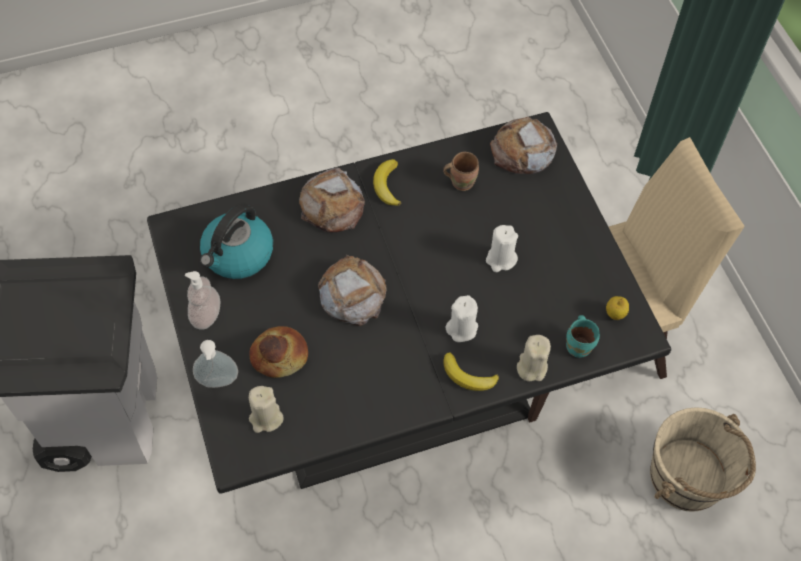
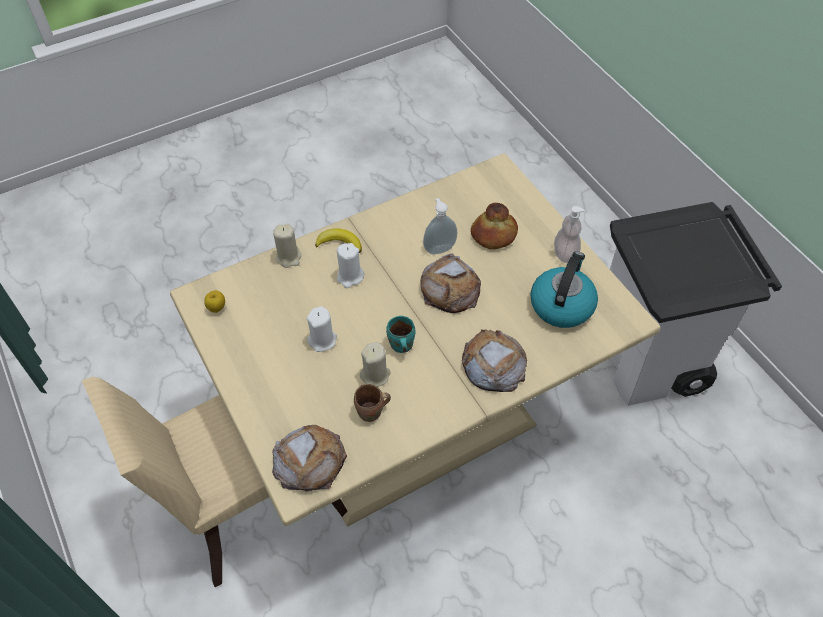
camera: 170 degrees right, 5 degrees down
(218, 383) = (532, 210): soap dispenser -> soap dispenser (439, 248)
(266, 418) = (488, 194): beige candle -> beige candle (375, 375)
(387, 185) = (446, 395): banana -> none
(398, 392) = (411, 422): black dining table -> beige dining table
(580, 346) = (248, 279): turquoise mug -> turquoise mug (400, 346)
(688, 477) = (158, 396): beige bucket -> none

